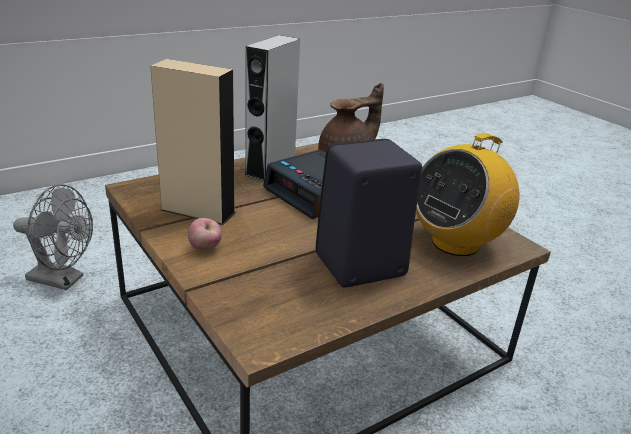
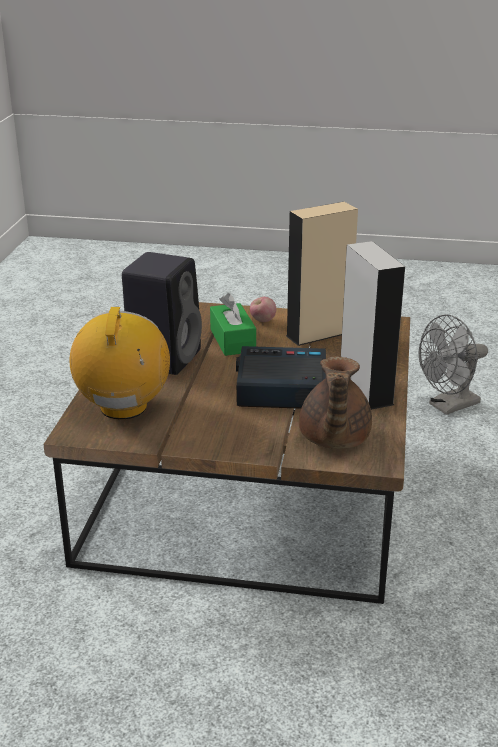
camera: 135 degrees right, 0 degrees up
(271, 246) = (232, 340): none -> green tissue box

